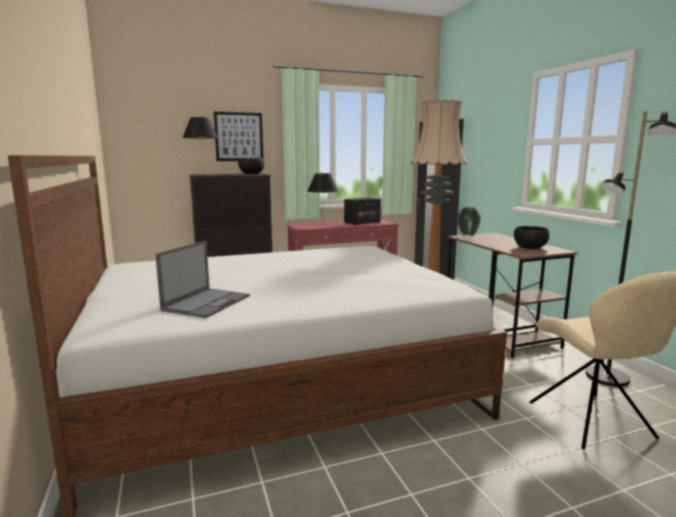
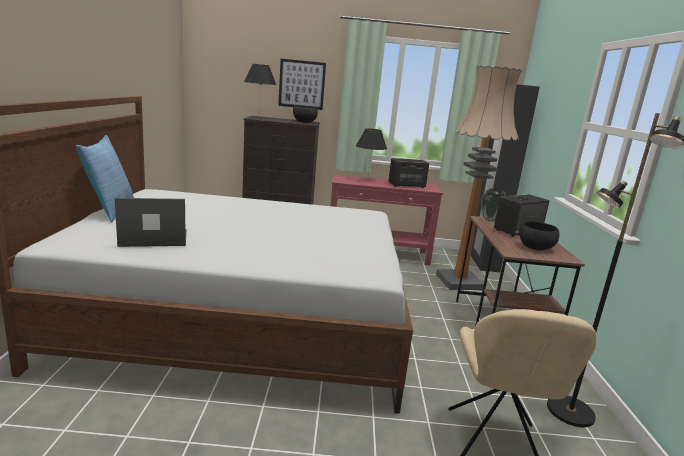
camera: 20 degrees right, 5 degrees up
(110, 288) = (109, 210): none -> pillow
(207, 302) = (153, 238): laptop -> laptop turned 150 degrees counterclockwise
(498, 239) = (518, 231): none -> speaker

